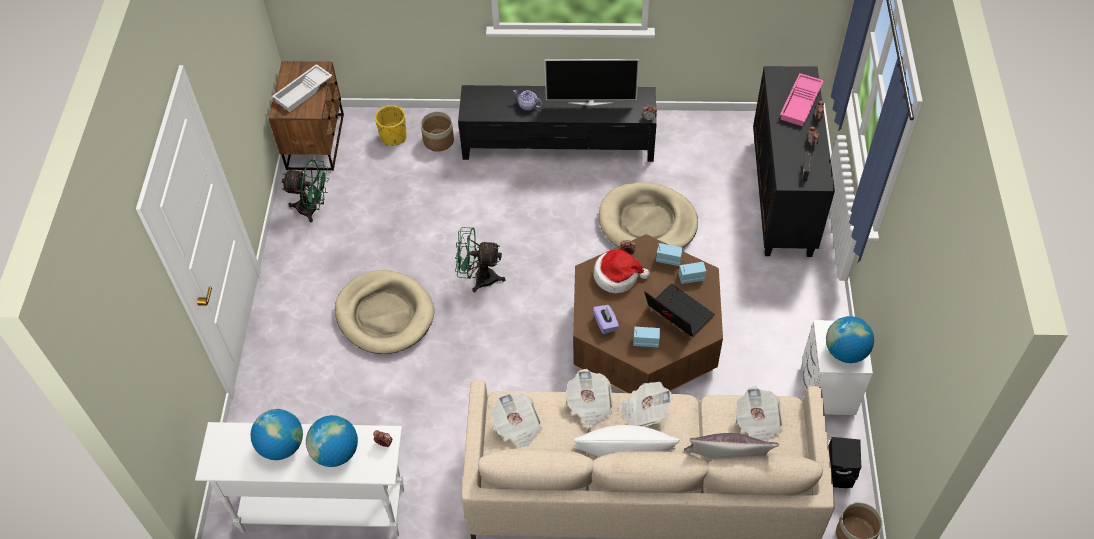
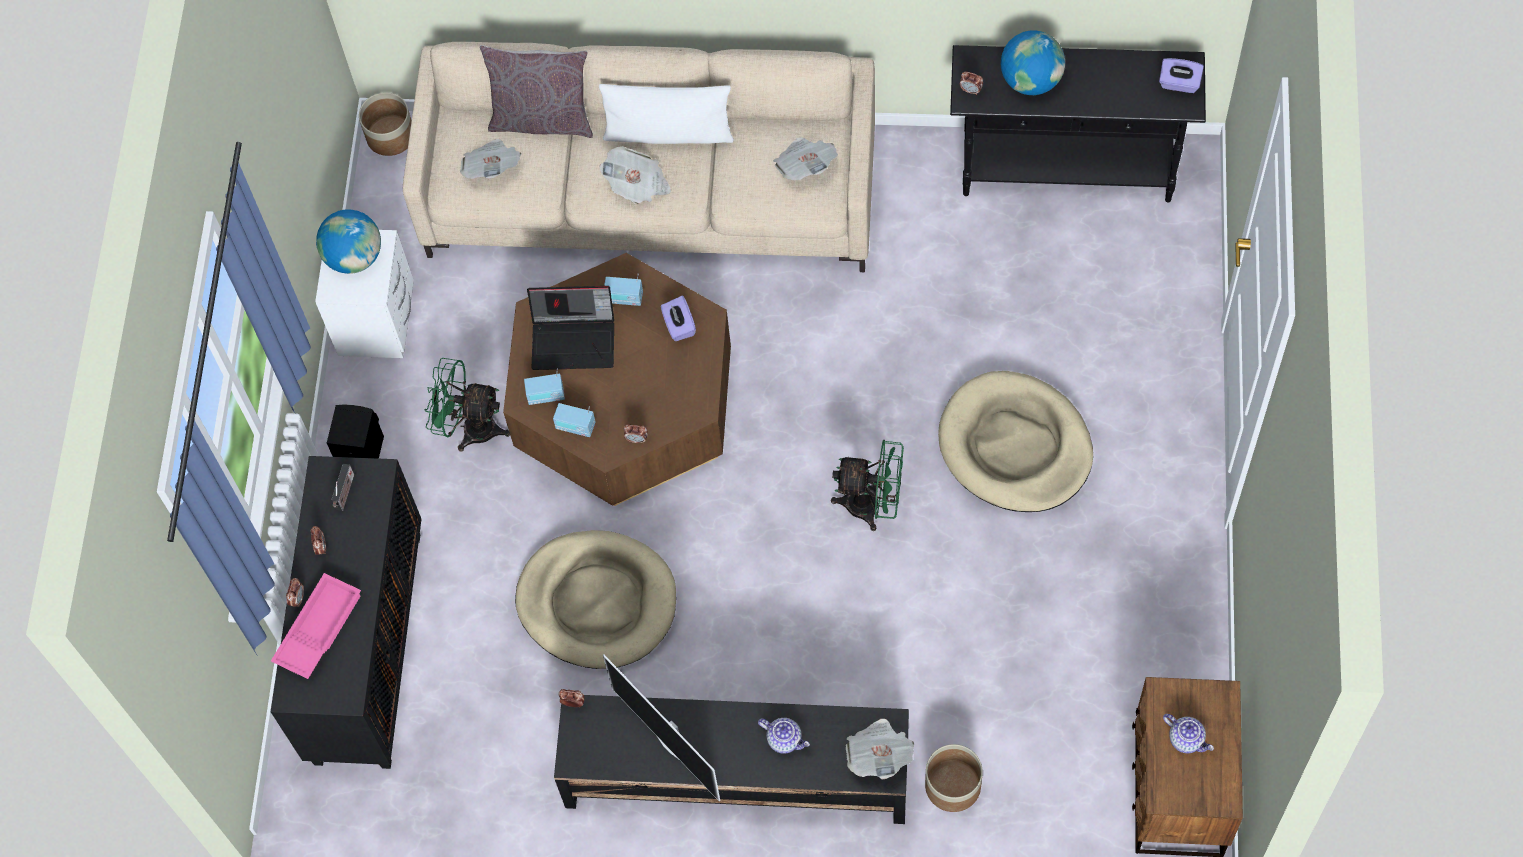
camera: 175 degrees left, 10 degrees up
(220, 451) = (1179, 83): none -> purple tissue box
(281, 446) = (1102, 89): globe -> none
(304, 92) = (1186, 739): white tray -> teapot
(313, 209) = (1158, 643): green fan -> green fan (470, 428)
(322, 510) = (1068, 171): white console table -> black console table
(393, 137) = (1035, 797): yellow planter -> none
(589, 405) = (709, 195): newspaper -> newspaper (879, 754)
(591, 102) = (672, 744): television -> television turned 135 degrees counterclockwise
(617, 276) = (655, 401): hat -> none
(677, 313) = (575, 339): laptop -> laptop turned 45 degrees counterclockwise
(839, 473) = (391, 208): black speaker -> black speaker (359, 451)

